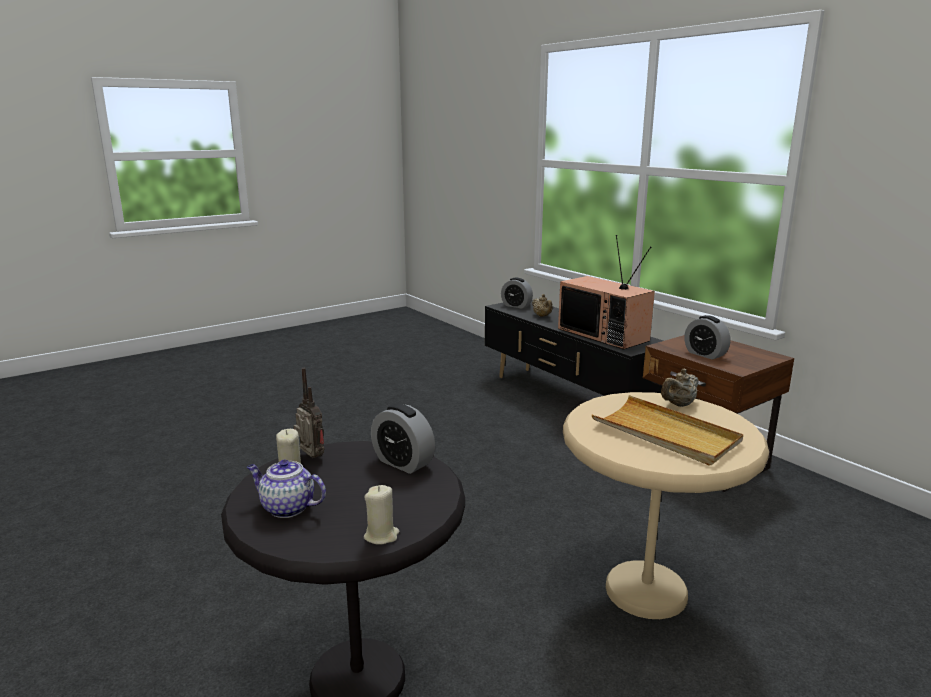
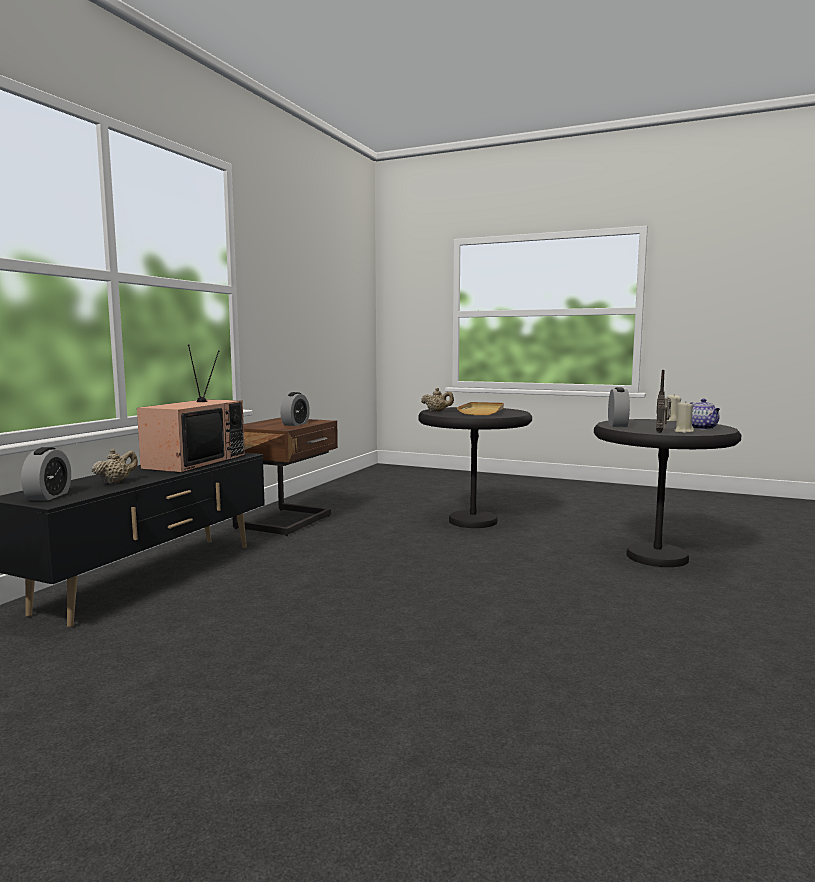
camera: 120 degrees left, 10 degrees down
(646, 591) = (473, 521): beige side table -> black side table

